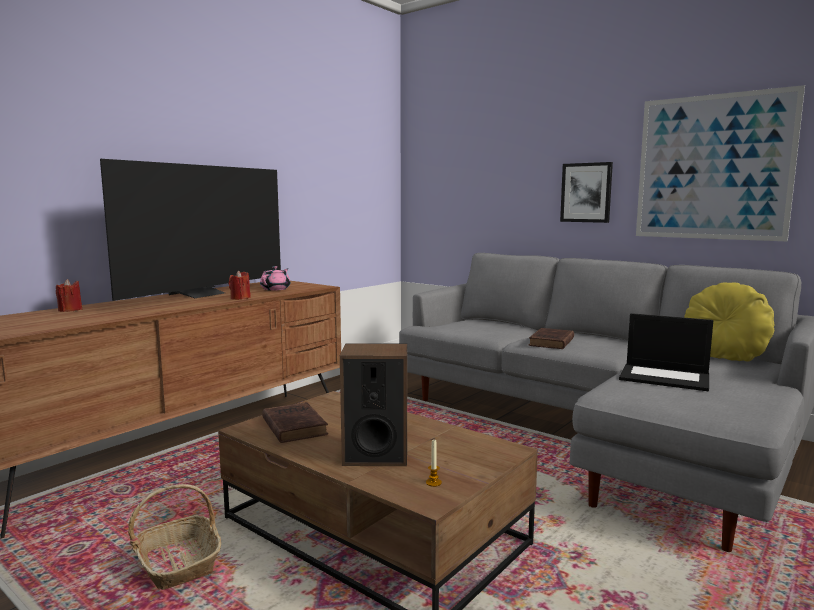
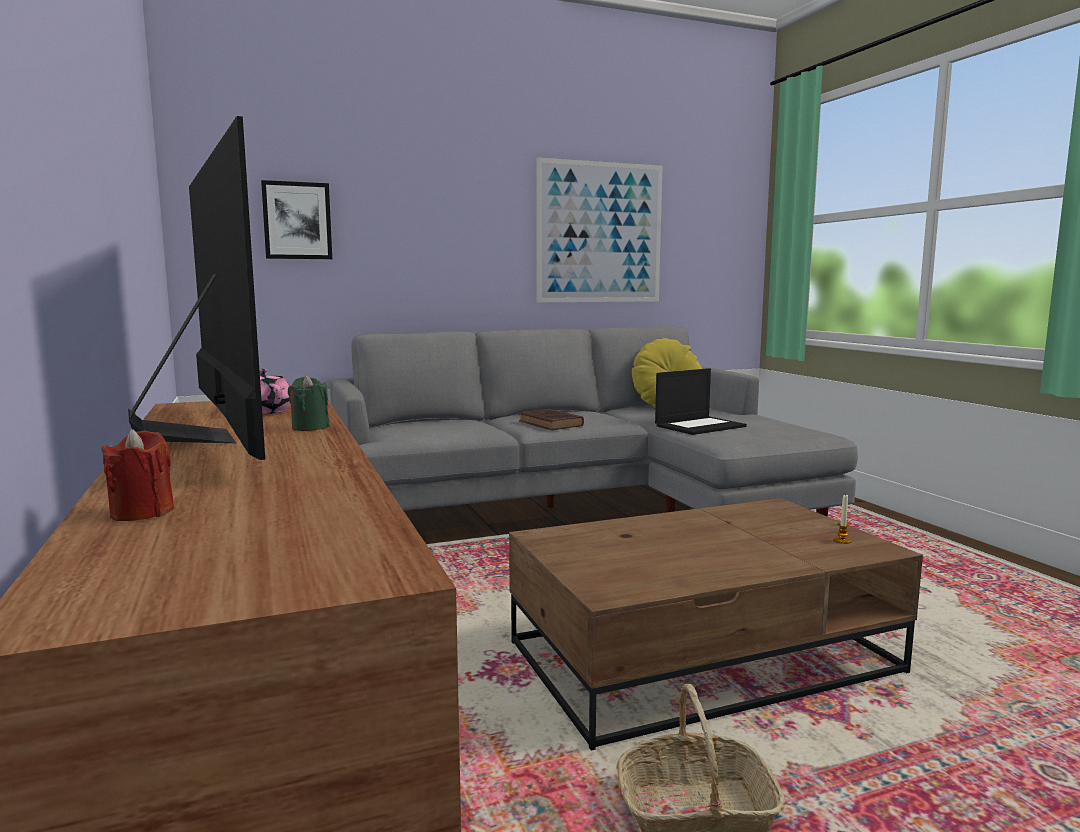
camera: 60 degrees left, 0 degrees up
(240, 298) = (310, 427): red candle -> green candle
(293, 426) = (628, 568): brown book -> none
(375, 455) = (757, 548): speaker -> none
(586, 192) = (479, 254): picture -> picture (297, 221)

